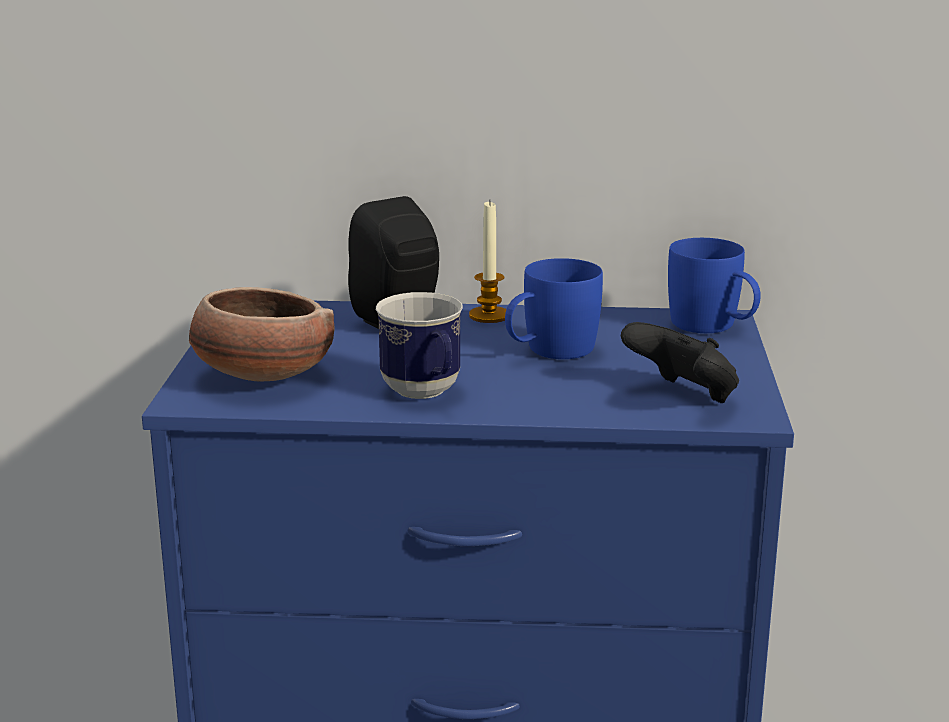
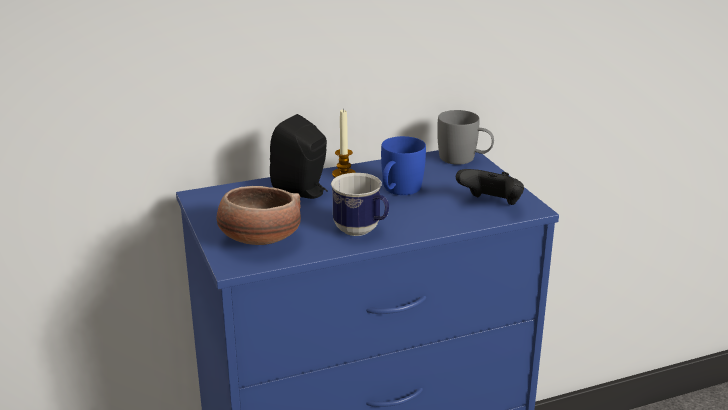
camera: 25 degrees left, 5 degrees up
(713, 327) = (464, 159): blue mug -> grey mug

